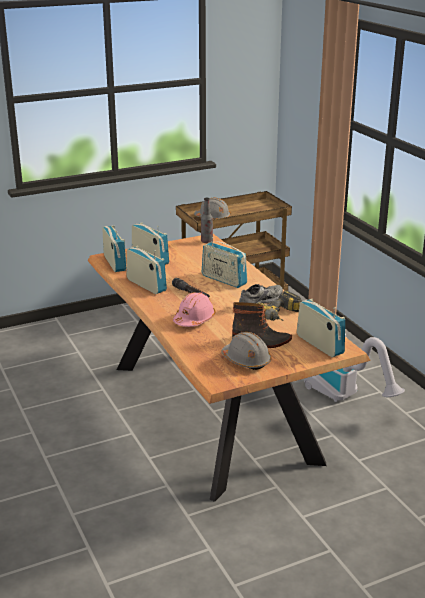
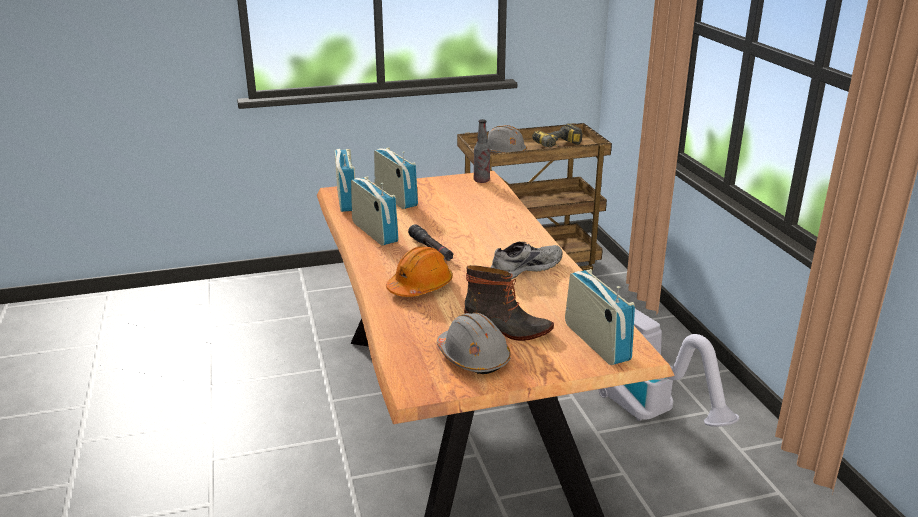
camera: 10 degrees right, 0 degrees up
(194, 319) = (420, 286): pink hard hat -> orange hard hat
(224, 280) = (485, 233): radio -> none
(281, 316) = (550, 292): power drill -> power drill (560, 146)

